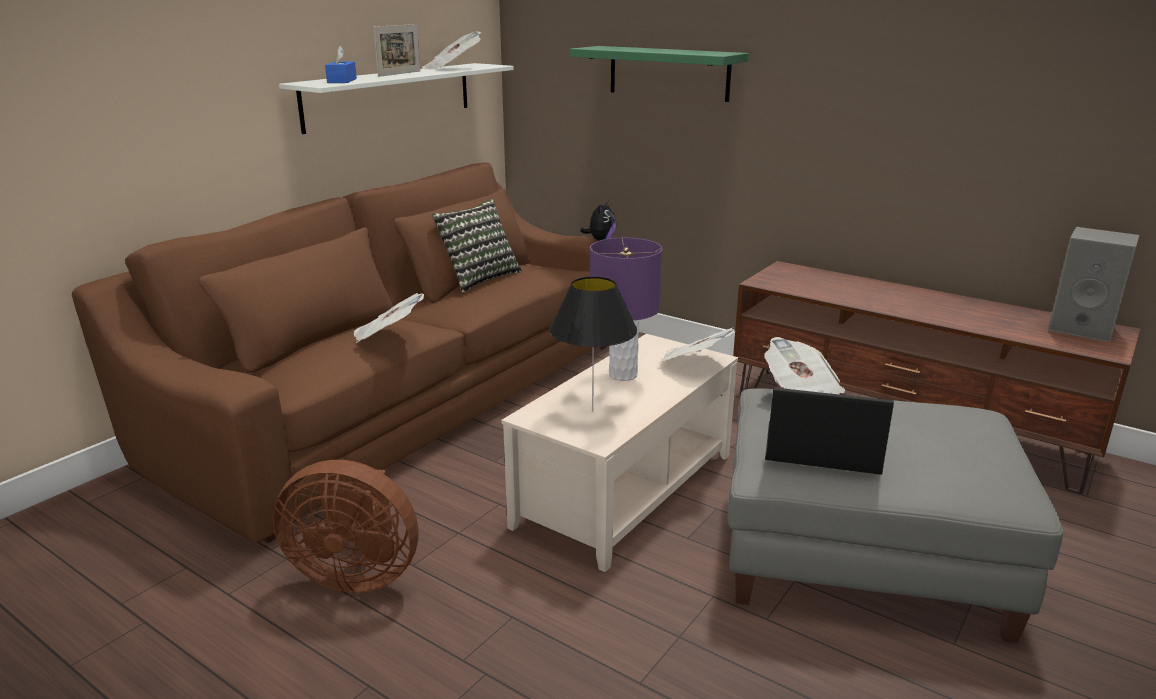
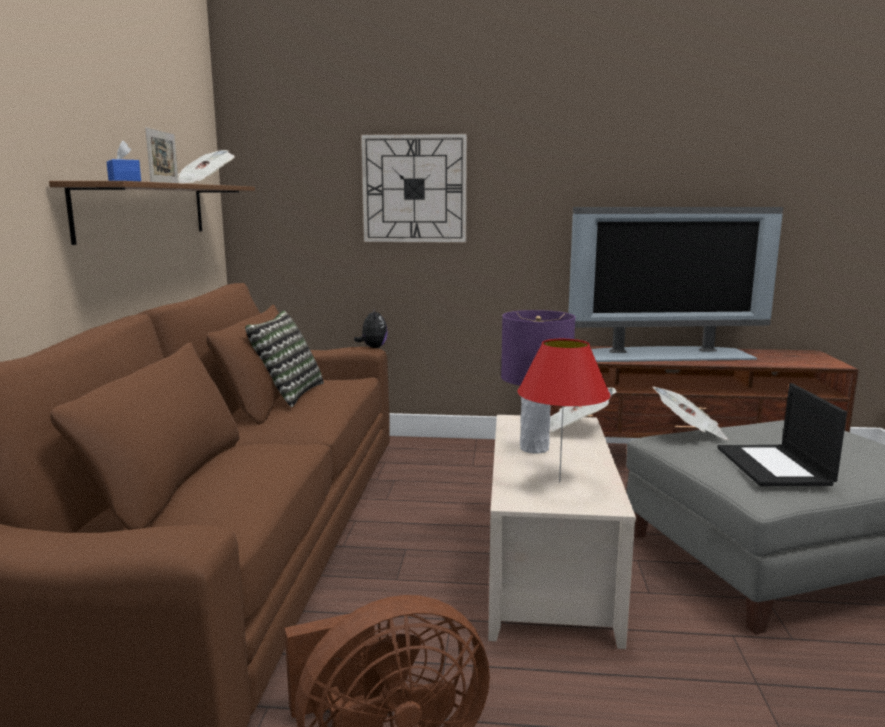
camera: 30 degrees left, 10 degrees down
(388, 336) = (274, 457): newspaper -> none
(390, 96) = (144, 210): white shelf -> brown shelf
(592, 411) = (559, 482): black table lamp -> red table lamp
(668, 73) = (414, 189): green shelf -> wall clock
(820, 450) = (775, 466): laptop -> laptop turned 75 degrees counterclockwise
(905, 299) = (665, 354): none -> television
(1083, 328) = (794, 354): grey speaker -> none

